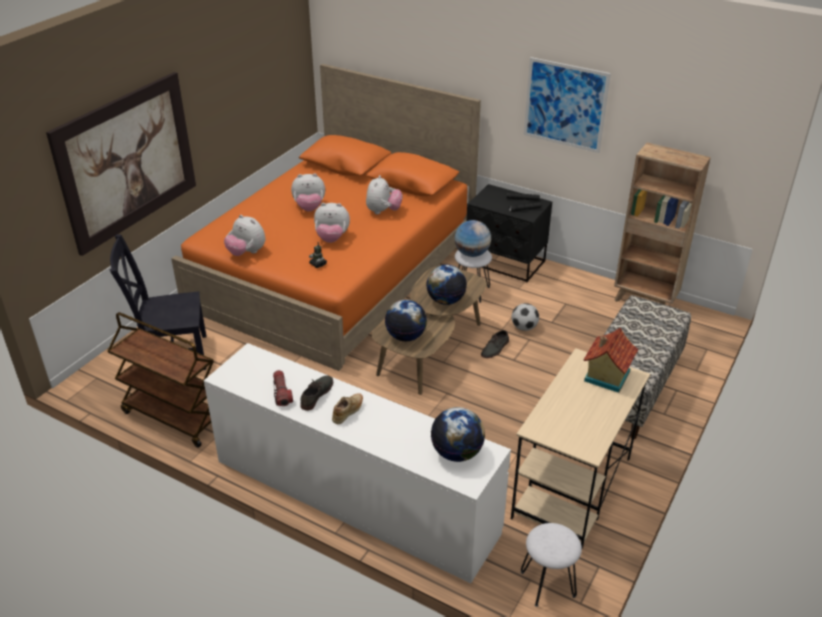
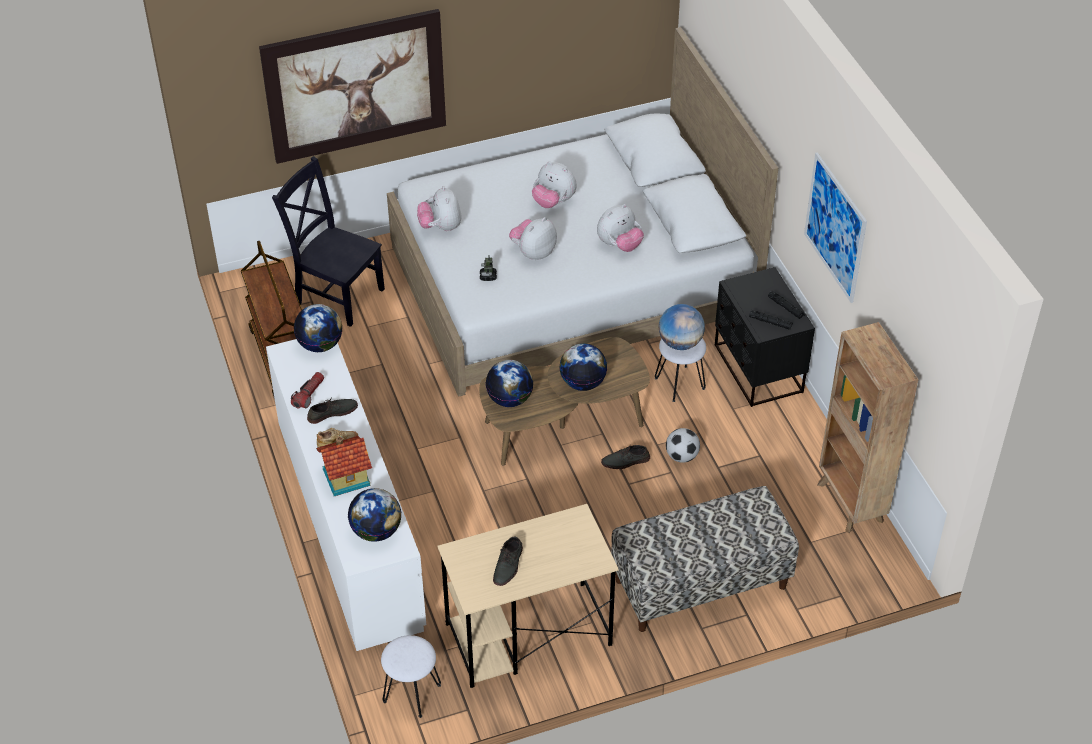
camera: 40 degrees right, 10 degrees up
(250, 356) = (320, 345): none -> globe
(332, 238) = (533, 252): plush toy -> plush toy turned 90 degrees clockwise
(336, 271) = (572, 282): orange bed -> white bed
(582, 415) = (508, 565): none -> grey shoe
(605, 376) = (576, 545): toy house -> toy house (345, 476)

